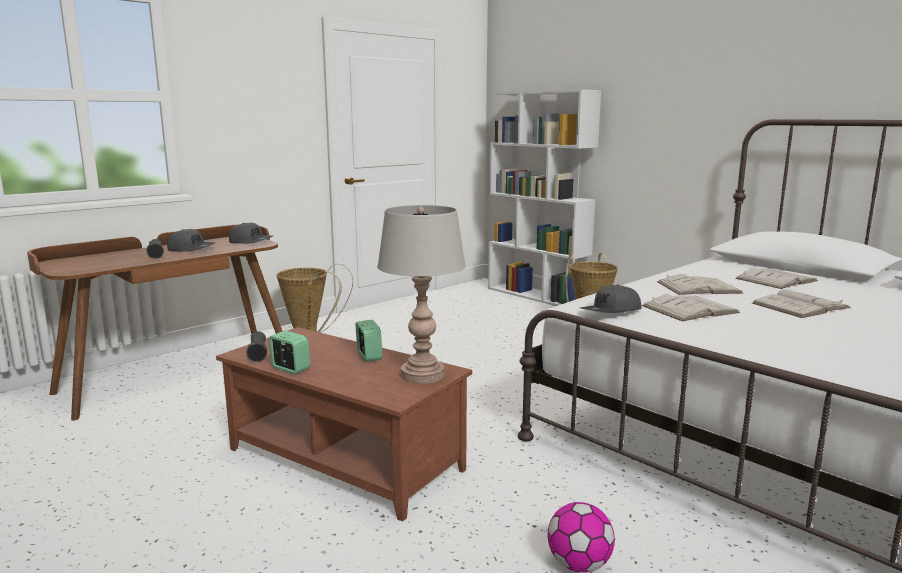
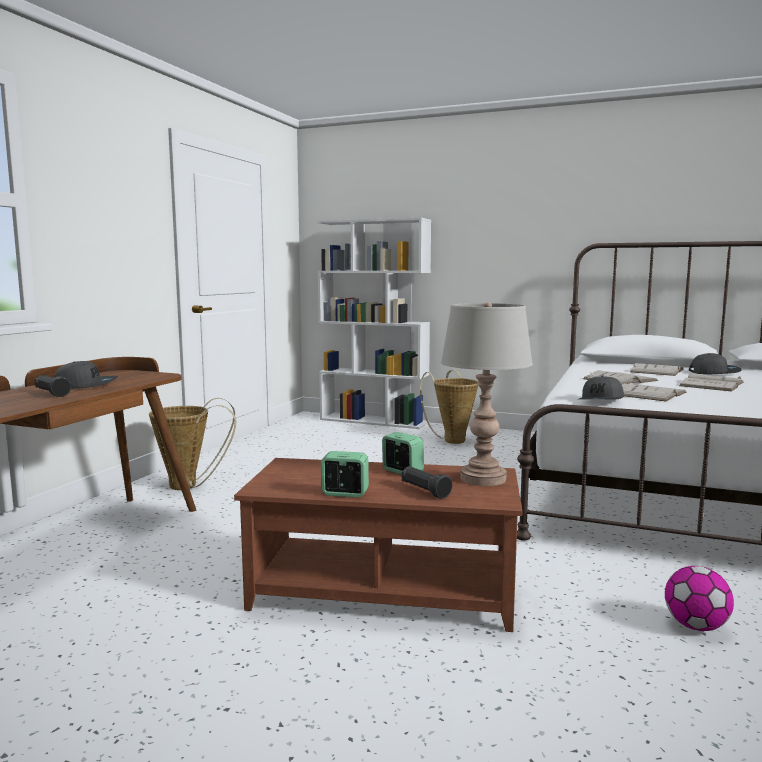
camera: 25 degrees left, 5 degrees down
(251, 241) = (144, 374): grey cap -> grey cap (714, 372)
(258, 354) = (281, 486): black flashlight -> black flashlight (425, 491)

